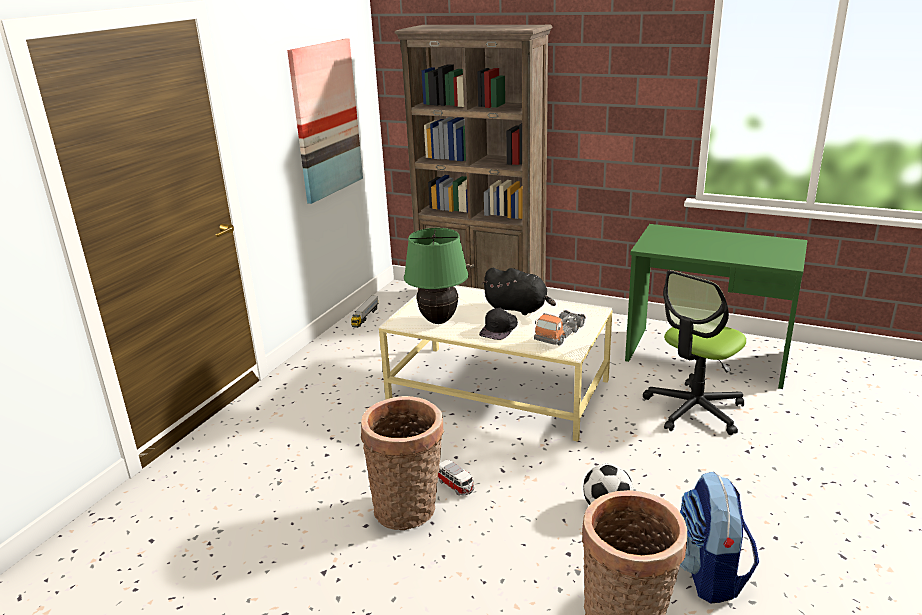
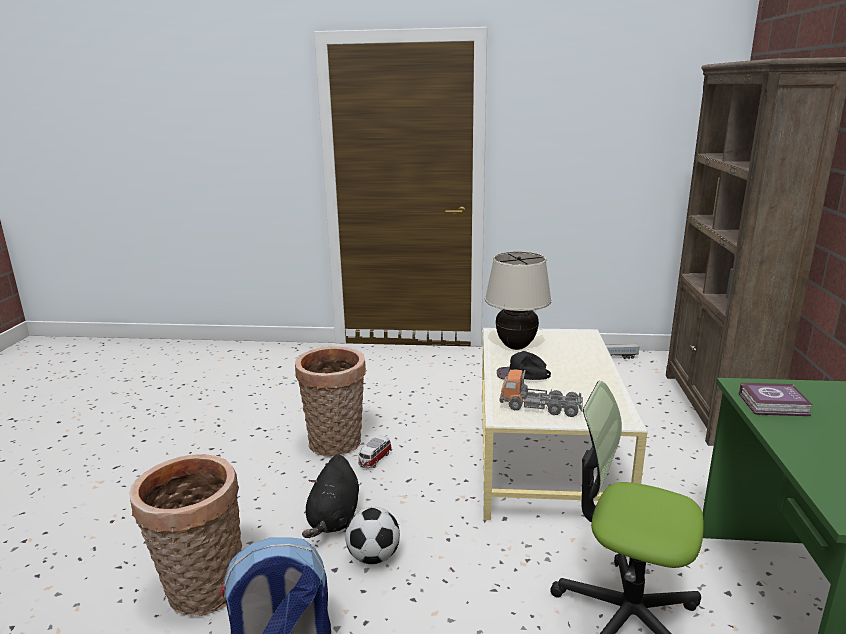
camera: 70 degrees right, 5 degrees down
(325, 119) = (626, 153): picture -> none
(439, 320) = (515, 346): green table lamp -> beige table lamp
(518, 309) = (580, 377): black plush toy -> black plush toy (334, 519)
(674, 247) = (775, 405): none -> book

